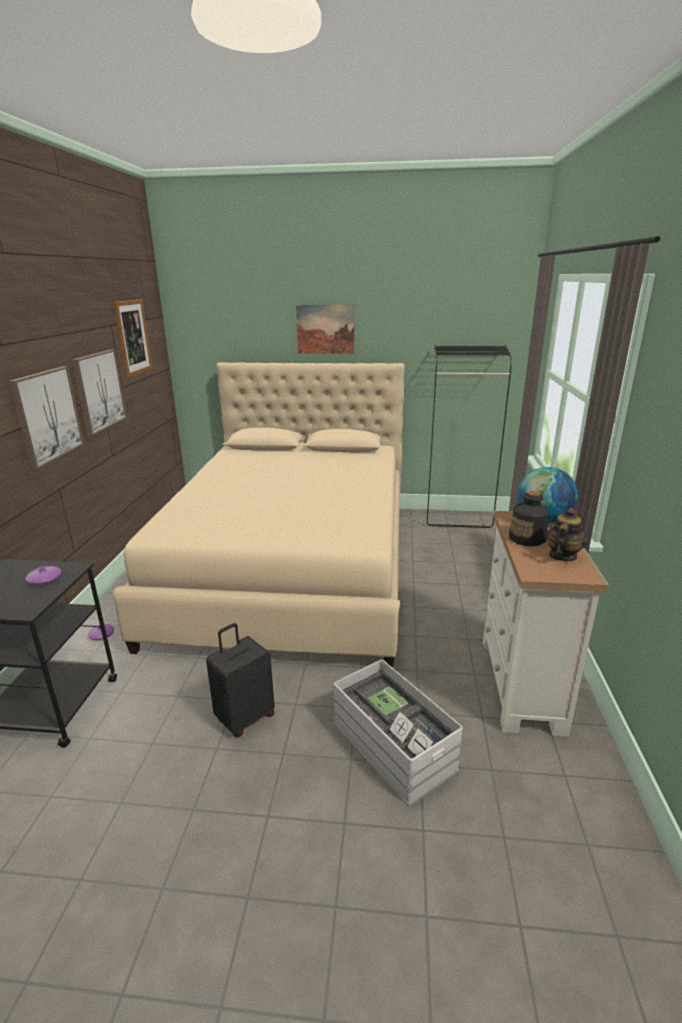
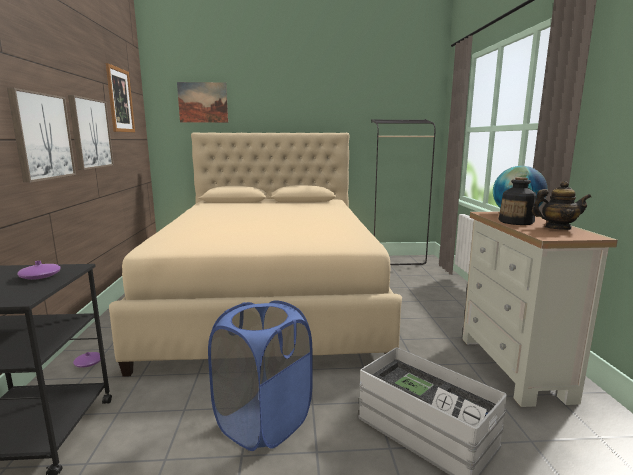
camera: 10 degrees left, 10 degrees down
(245, 718) = (263, 422): black suitcase -> blue laundry basket
(325, 329) = (284, 106): picture -> picture (203, 102)
(562, 556) = (557, 228): teapot -> teapot turned 75 degrees clockwise

